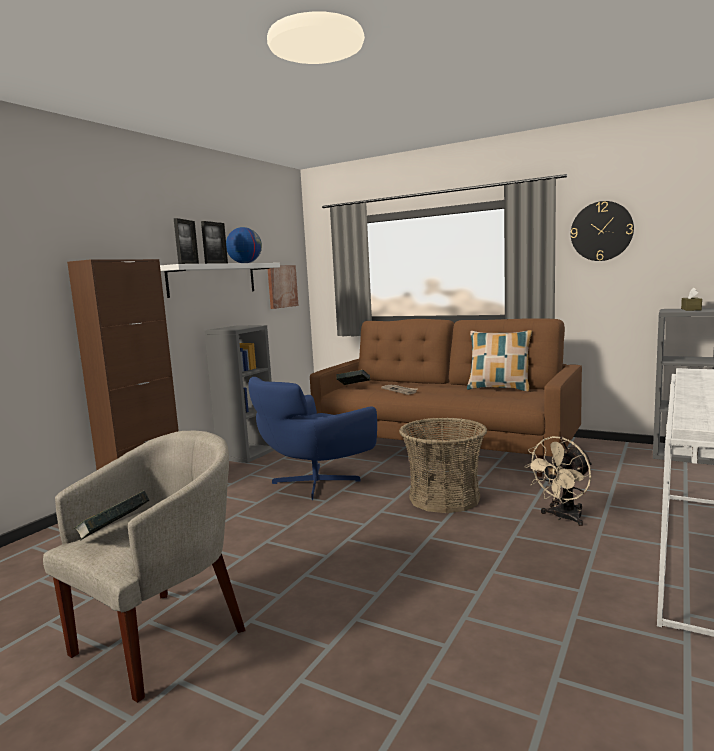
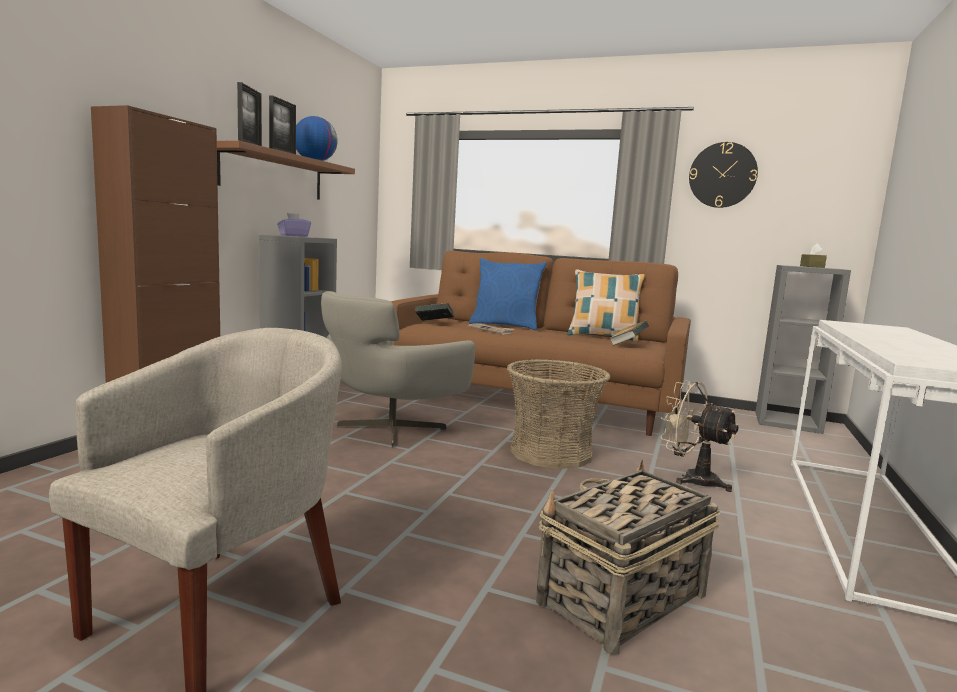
camera: 10 degrees left, 0 degrees up
(114, 534) = (168, 459): book -> book (627, 345)
(213, 279) = (273, 174): white shelf -> brown shelf
(232, 327) = (294, 236): none -> purple tissue box
(282, 286) = (350, 201): picture -> none
(313, 483) = (388, 429): blue armchair -> grey armchair
(415, 383) = (505, 325): none -> blue pillow
(459, 626) = (620, 599): none -> basket
(562, 517) = (691, 479): beige fan -> beige fan turned 90 degrees clockwise

